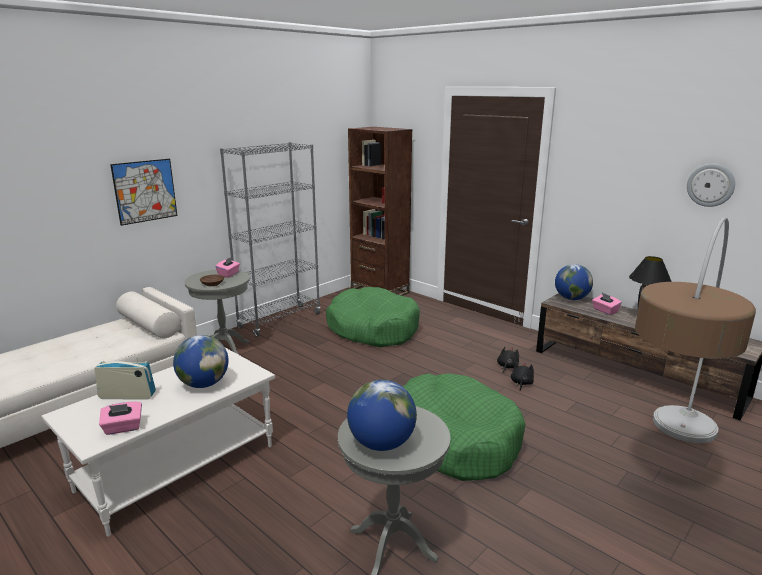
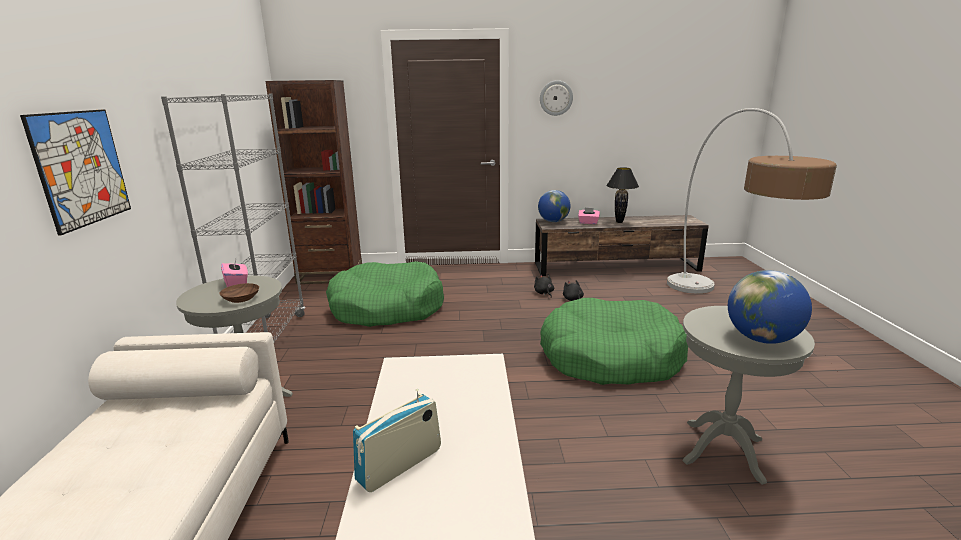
camera: 45 degrees left, 0 degrees up
(123, 428) = (491, 496): pink tissue box -> none
(204, 384) = (459, 399): globe -> none
(710, 185) = (644, 105): wall clock -> wall clock (556, 98)

